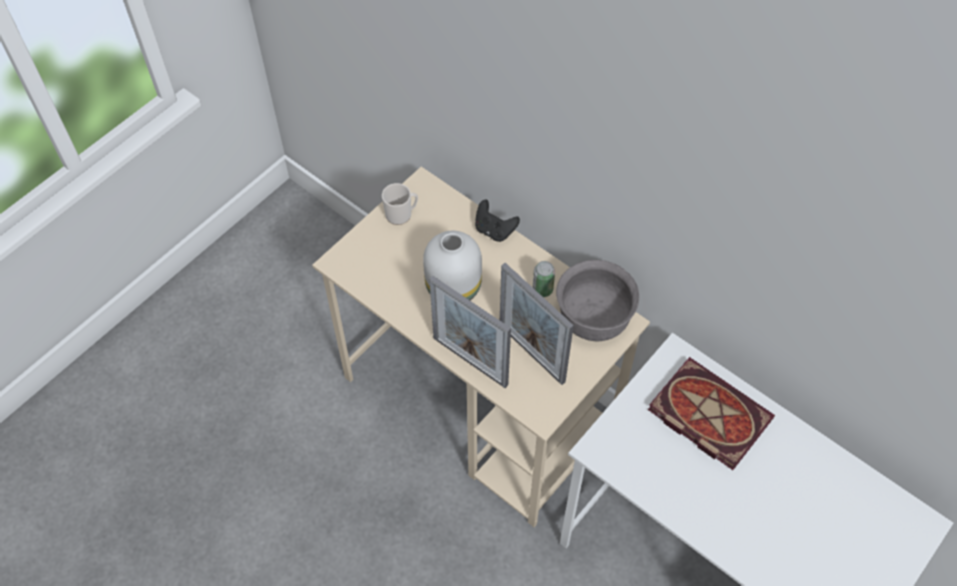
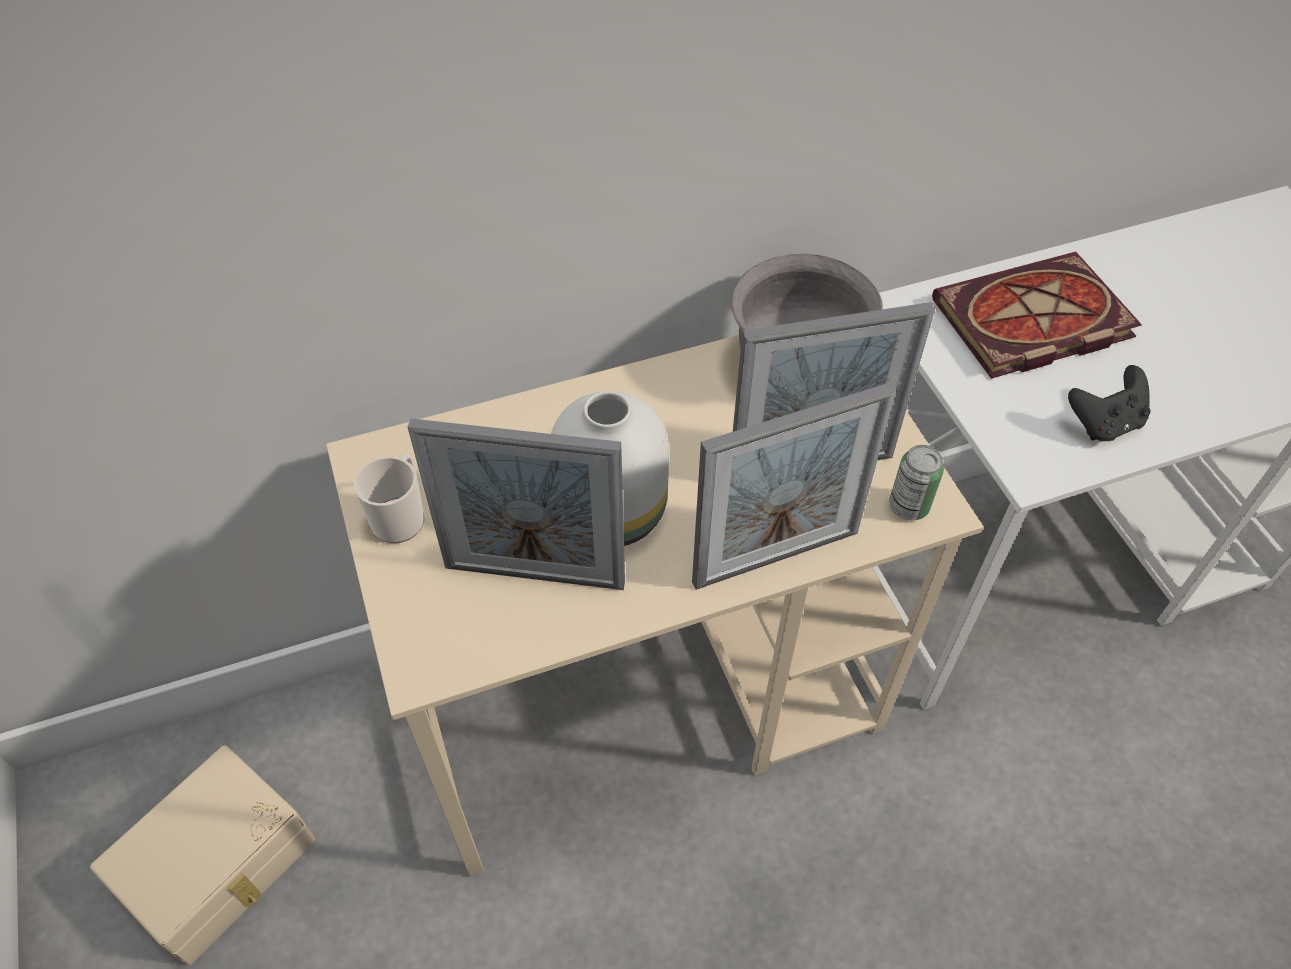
camera: 60 degrees left, 5 degrees down
(294, 280) = (221, 867): none -> beige storage box
(403, 276) = (534, 575): none -> picture frame
(494, 230) = (541, 406): black game controller -> black game controller (1104, 423)
(542, 289) = (699, 399): can -> can (908, 506)

